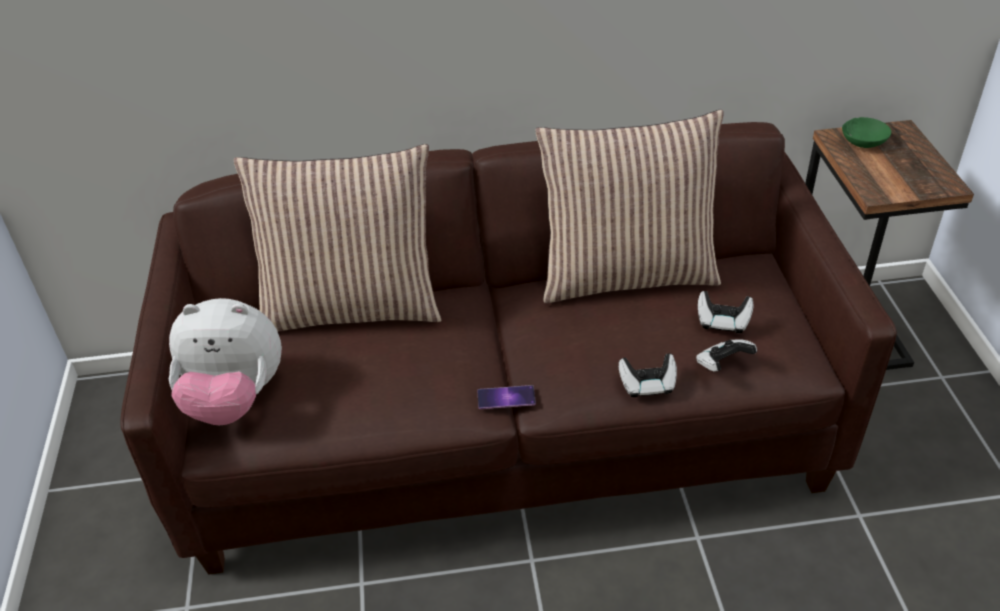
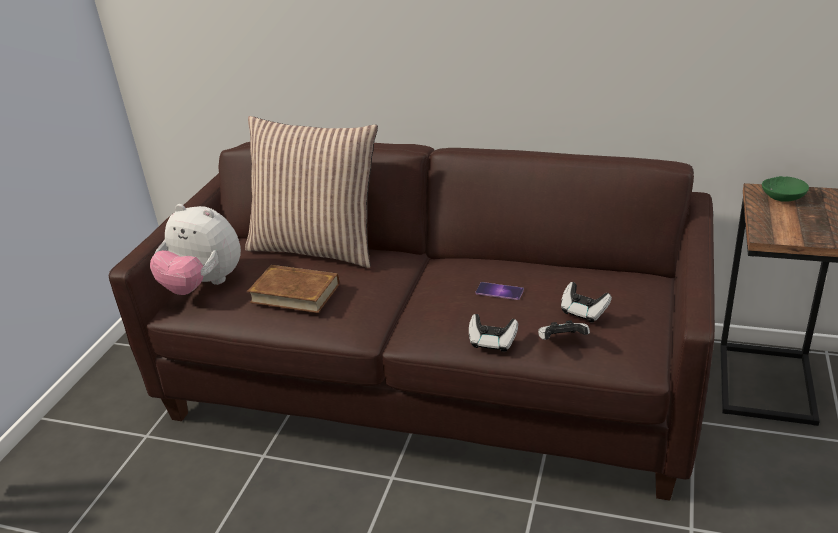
camera: 25 degrees right, 10 degrees down
(372, 381) = (295, 293): none -> brown book
(506, 397) = (382, 327): phone -> phone (499, 291)
(627, 274) = (531, 265): pillow -> none

